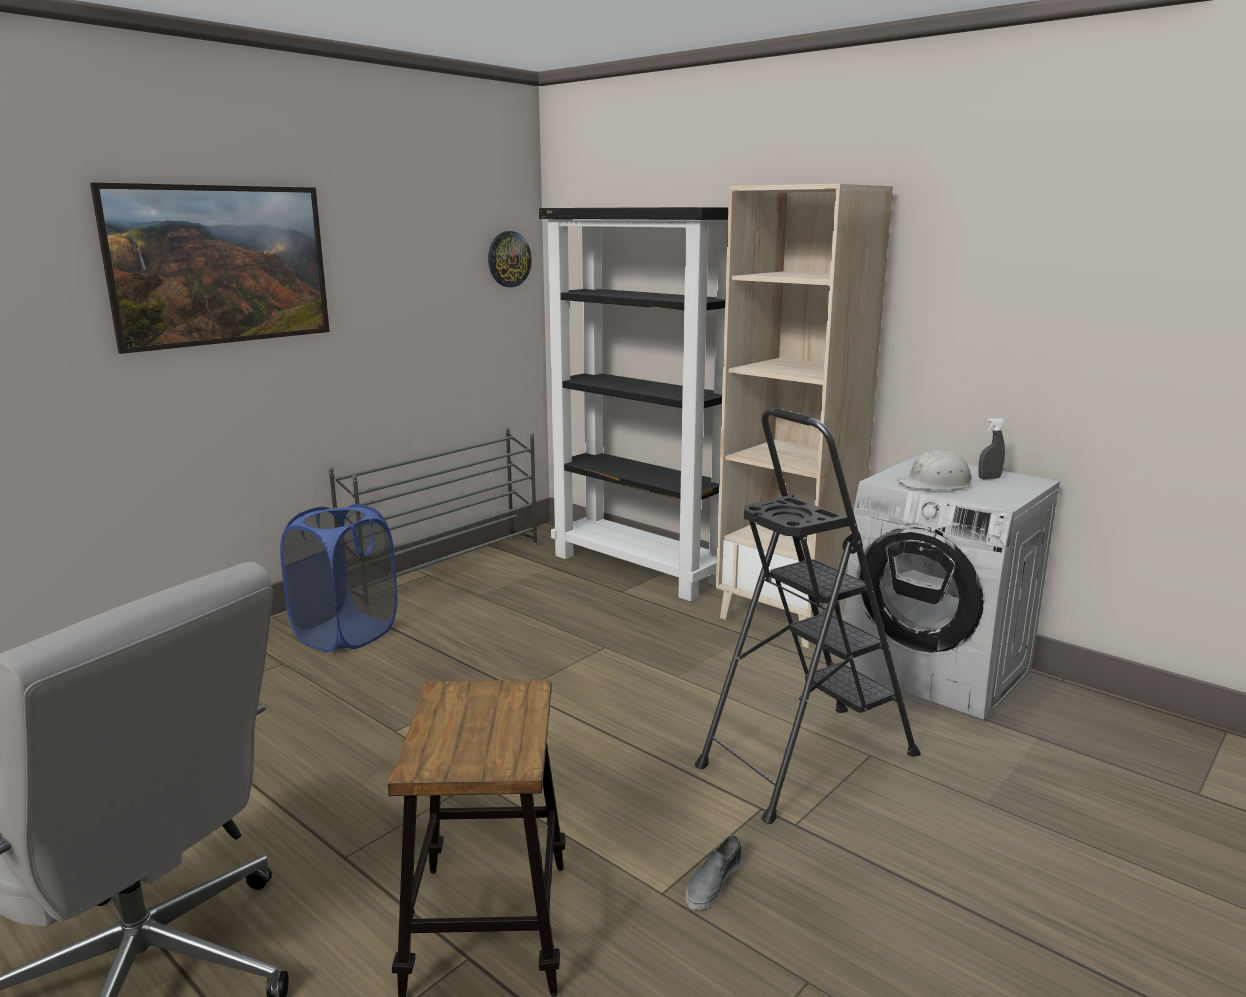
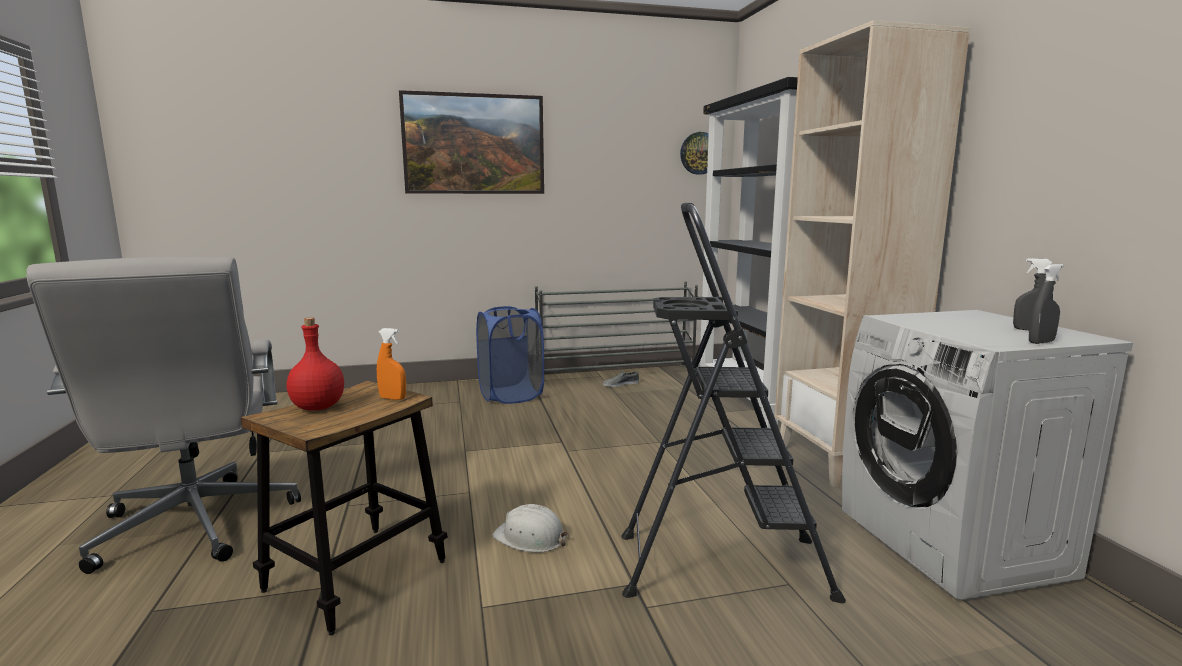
camera: 35 degrees right, 5 degrees down
(448, 737) = (317, 408): none -> red bottle
(512, 696) = (392, 398): none -> orange spray bottle
(713, 882) = (526, 617): grey shoe -> grey shoe (620, 384)
(936, 483) = (947, 325): white hard hat -> white hard hat (530, 538)
(1018, 493) = (1041, 342): none -> grey spray bottle

